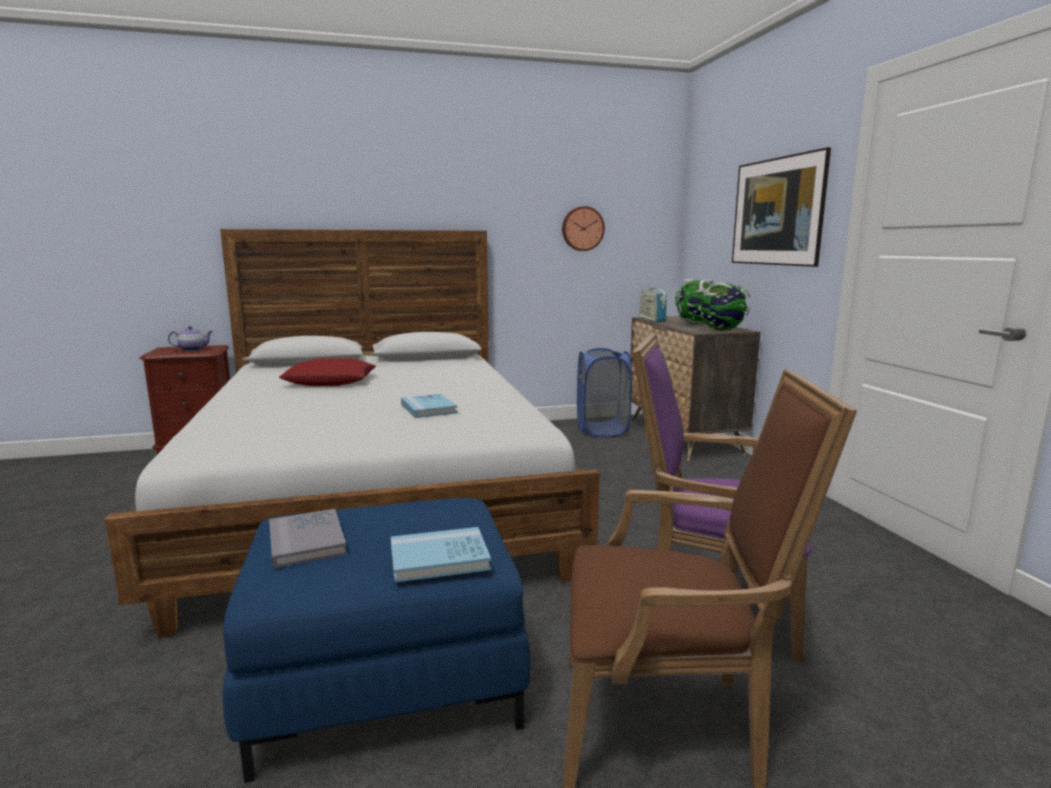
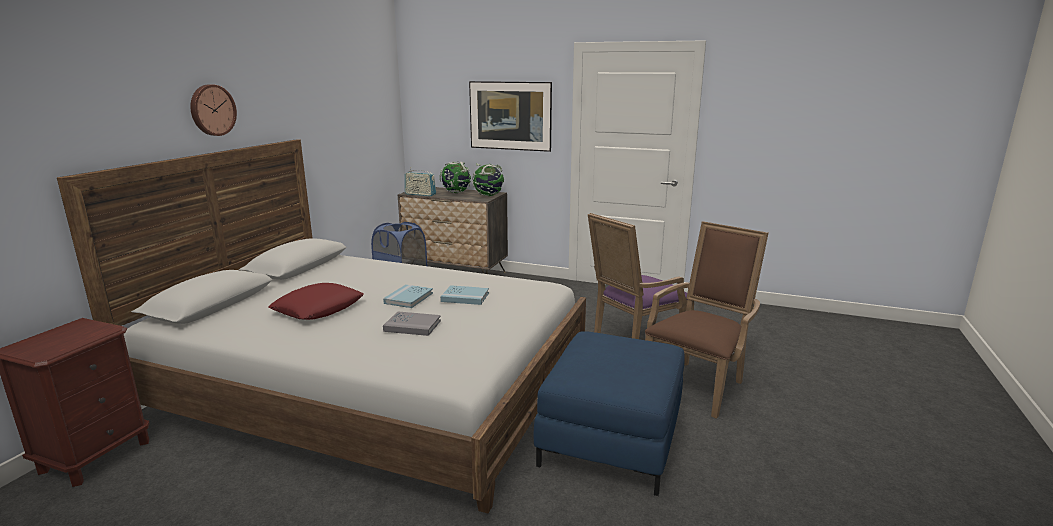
camera: 55 degrees left, 5 degrees up
(193, 349) = (71, 334): teapot -> none
(307, 541) = (604, 377): grey book -> grey book (412, 326)
(439, 558) = (656, 352): blue book -> blue book (408, 298)
(582, 228) = (352, 128): wall clock -> wall clock (212, 110)

